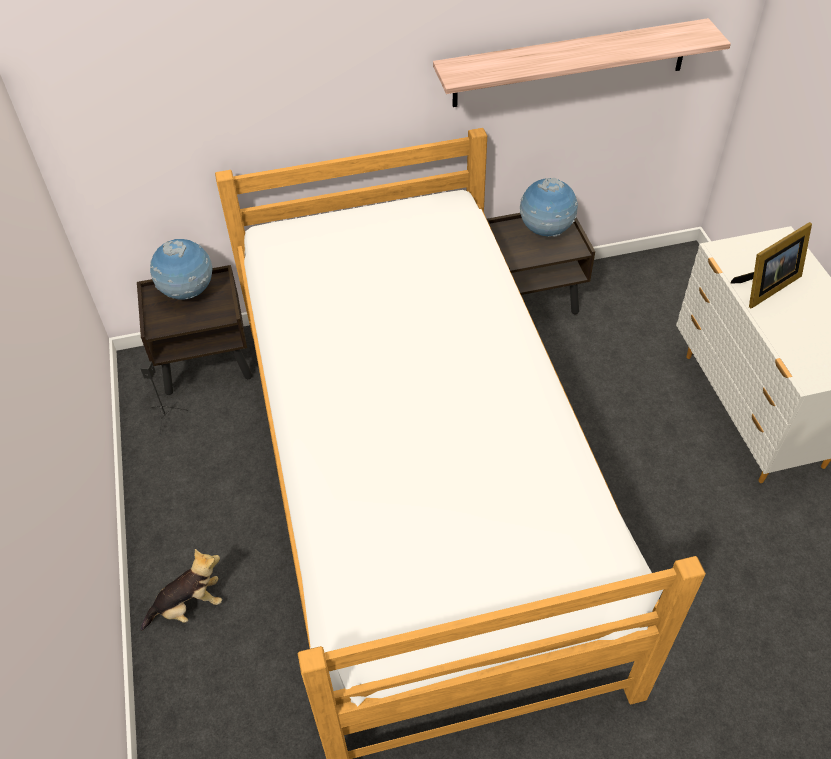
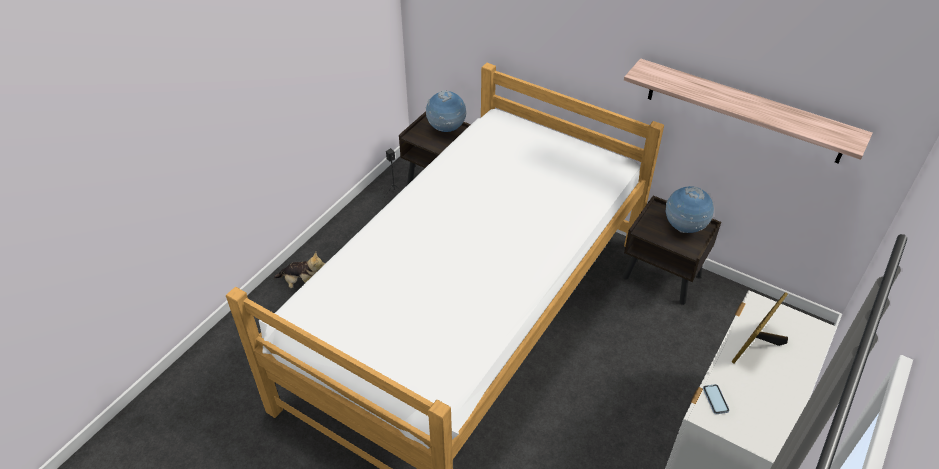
camera: 45 degrees right, 5 degrees down
(765, 287) = (757, 345): picture frame -> picture frame turned 120 degrees clockwise
(800, 359) = (715, 399): none -> phone

